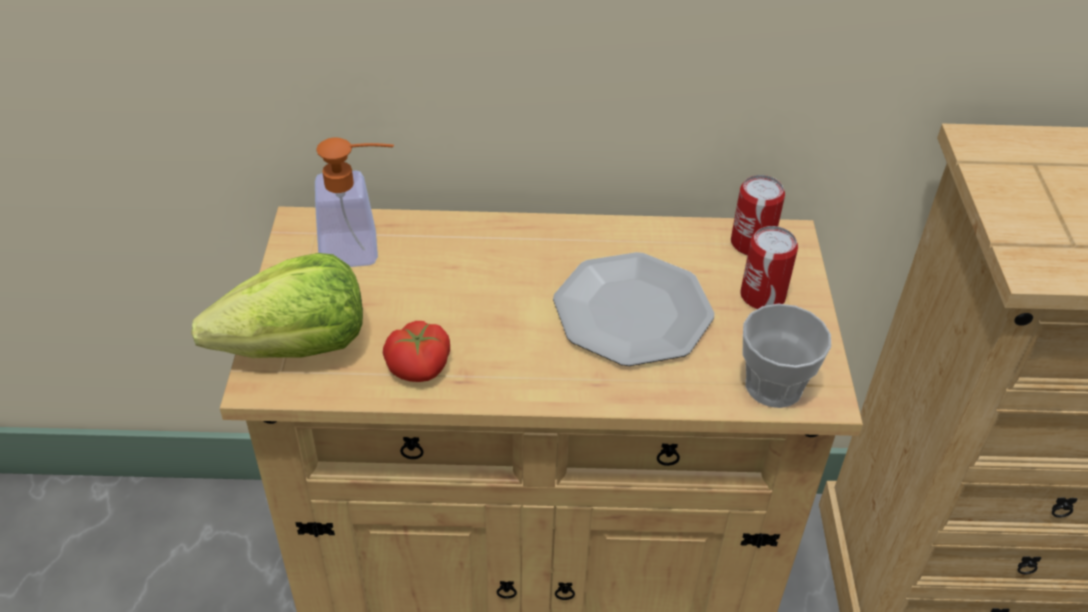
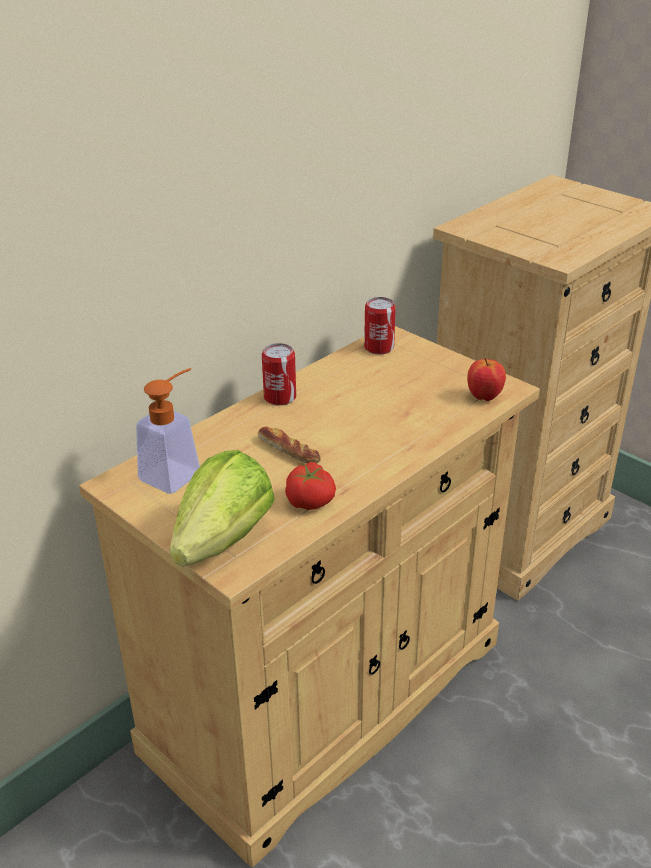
camera: 45 degrees left, 10 degrees down
(481, 298) = (288, 450): none -> bread
(632, 312) = (374, 408): plate -> none
(762, 296) = (420, 365): can -> can (280, 397)
(773, 386) = (484, 397): cup -> apple

